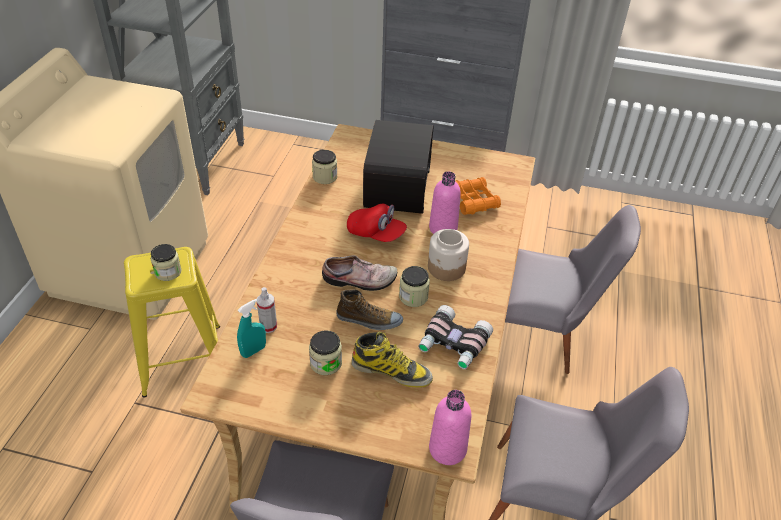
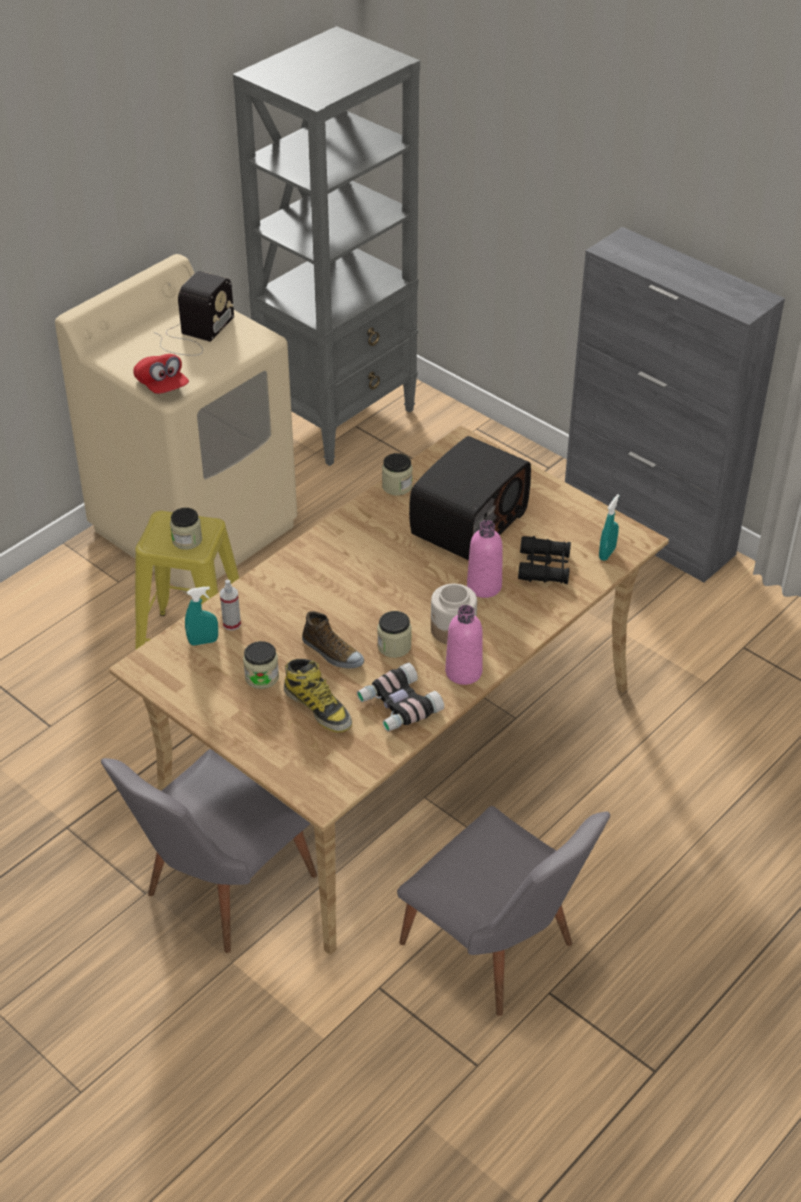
camera: 30 degrees right, 0 degrees up
(102, 104) = (195, 334): none -> radio
(360, 280) = (351, 611): shoe -> none
(376, 234) = (405, 568): red cap -> red cap (162, 386)
(447, 449) = (318, 793): pink bottle -> pink bottle (463, 672)
(473, 201) = (544, 567): orange binoculars -> black binoculars
(505, 178) = (607, 553): none -> turquoise spray bottle
(539, 339) = (619, 779): grey chair -> none

